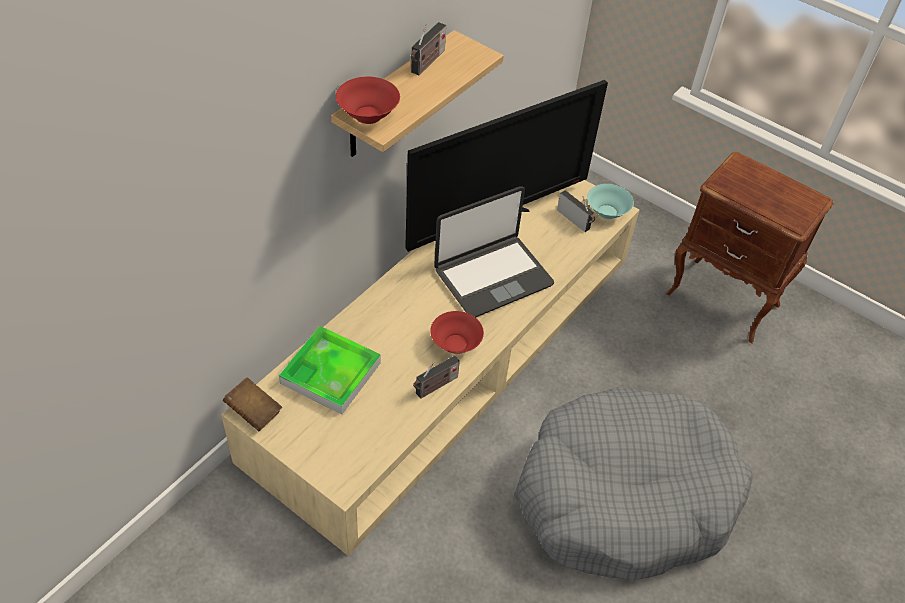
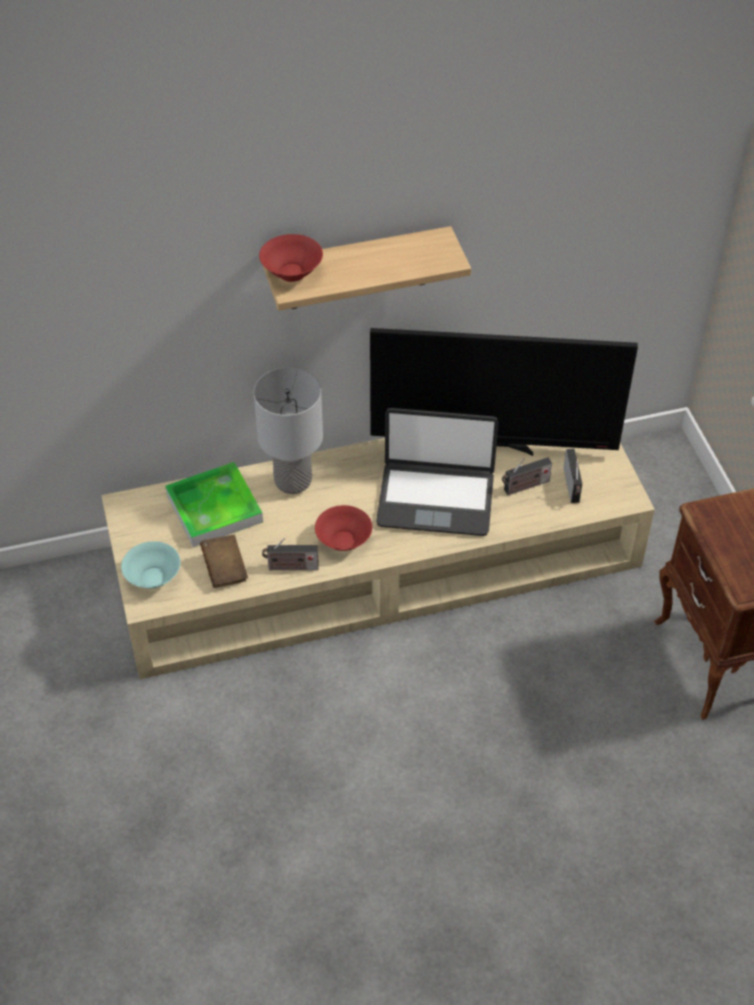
camera: 40 degrees right, 0 degrees up
(254, 411) = (127, 506): brown book -> brown book (225, 569)
(376, 320) = (293, 484): none -> grey table lamp
(427, 63) = (392, 247): radio -> radio (524, 487)
(607, 211) = (616, 494): turquoise bowl -> turquoise bowl (153, 577)
(624, 496) = (422, 778): grey dog bed -> none

